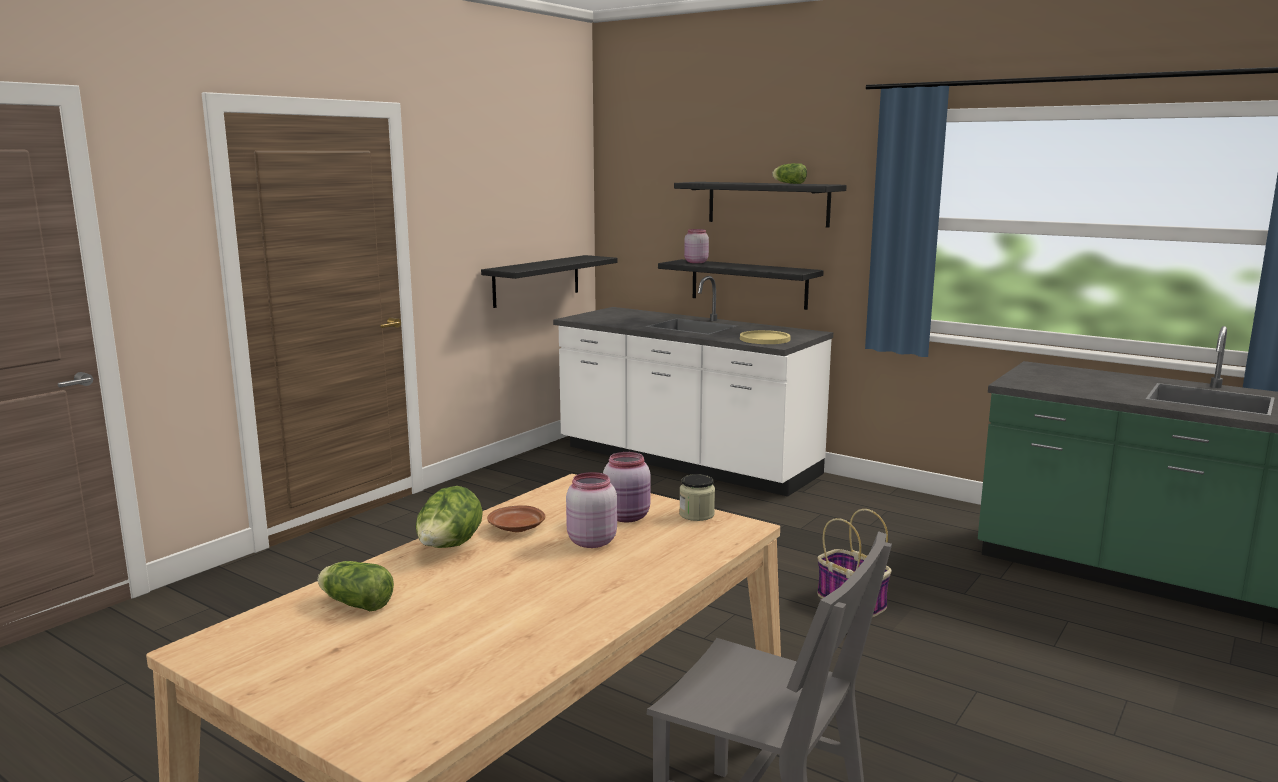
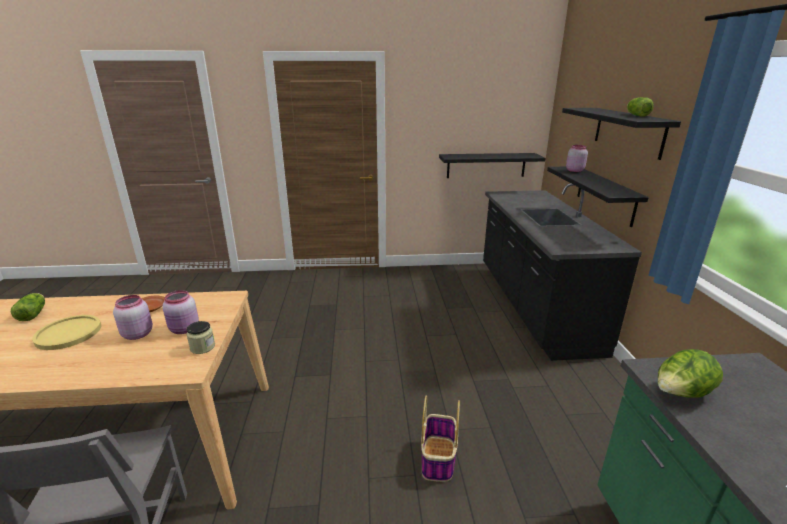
camera: 50 degrees right, 10 degrees up
(449, 548) = (112, 305): lettuce -> lettuce (680, 394)
(686, 462) = (534, 306): white counter -> black counter
(764, 339) = (565, 241): yellow plate -> yellow plate (68, 333)

